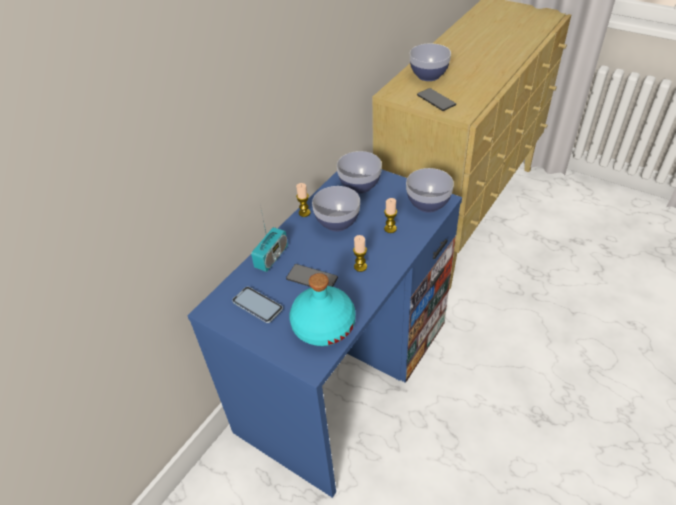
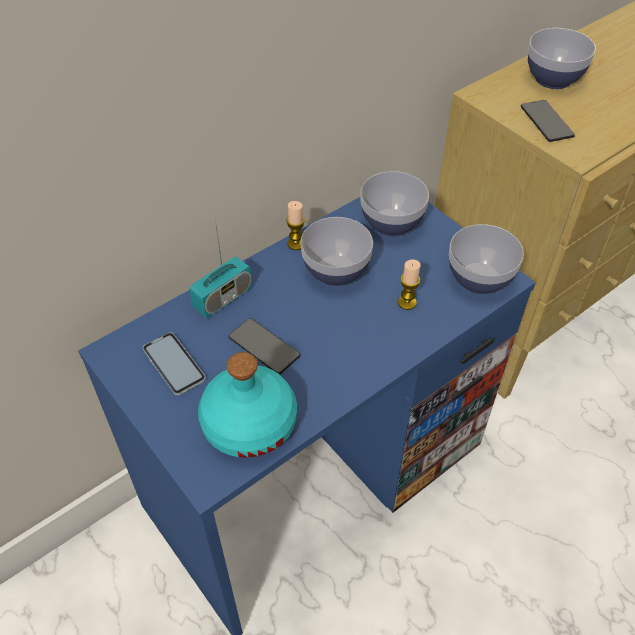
camera: 15 degrees right, 5 degrees up
(360, 267) = (339, 349): candle -> none

